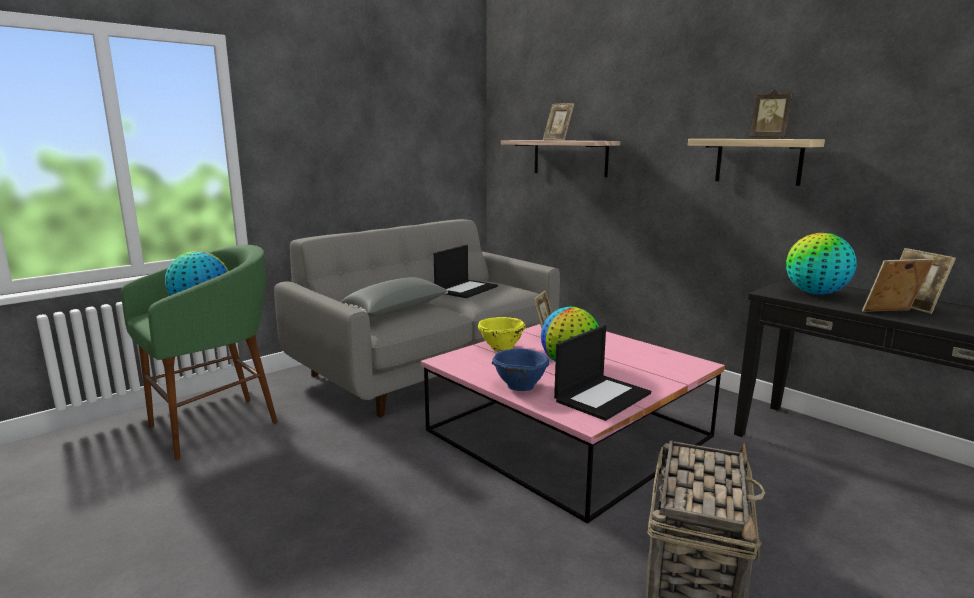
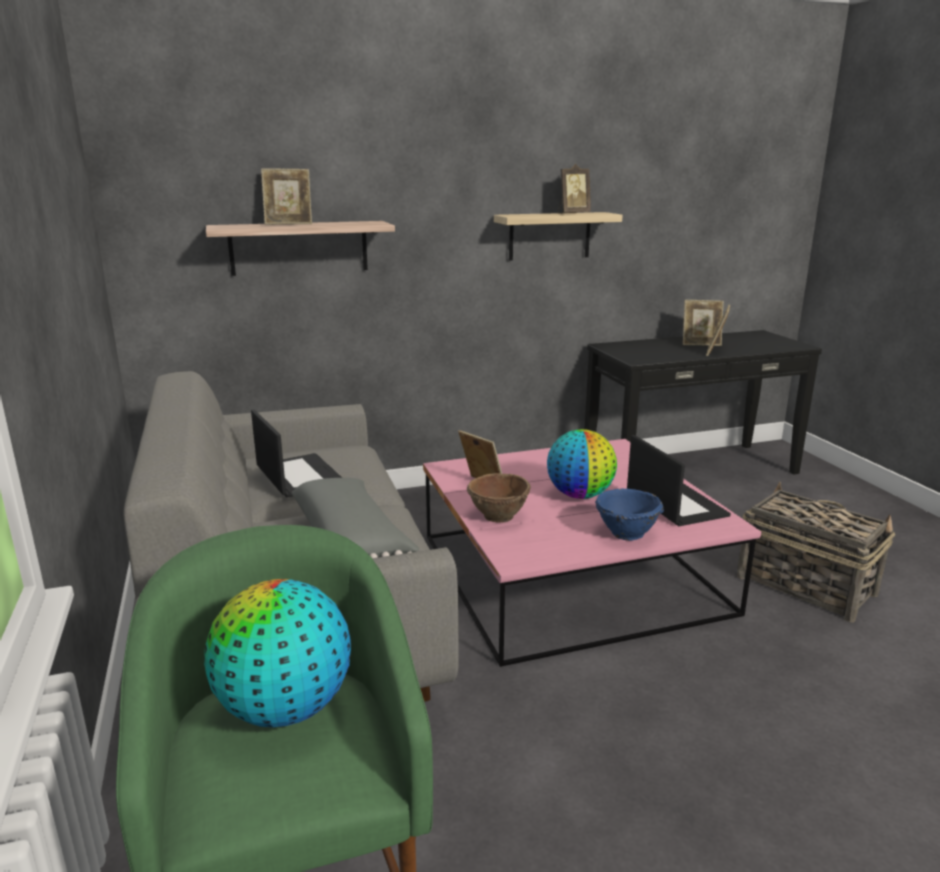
camera: 65 degrees left, 5 degrees up
(500, 347) = (498, 517): yellow bowl -> brown bowl
(815, 293) = (649, 352): globe -> none

